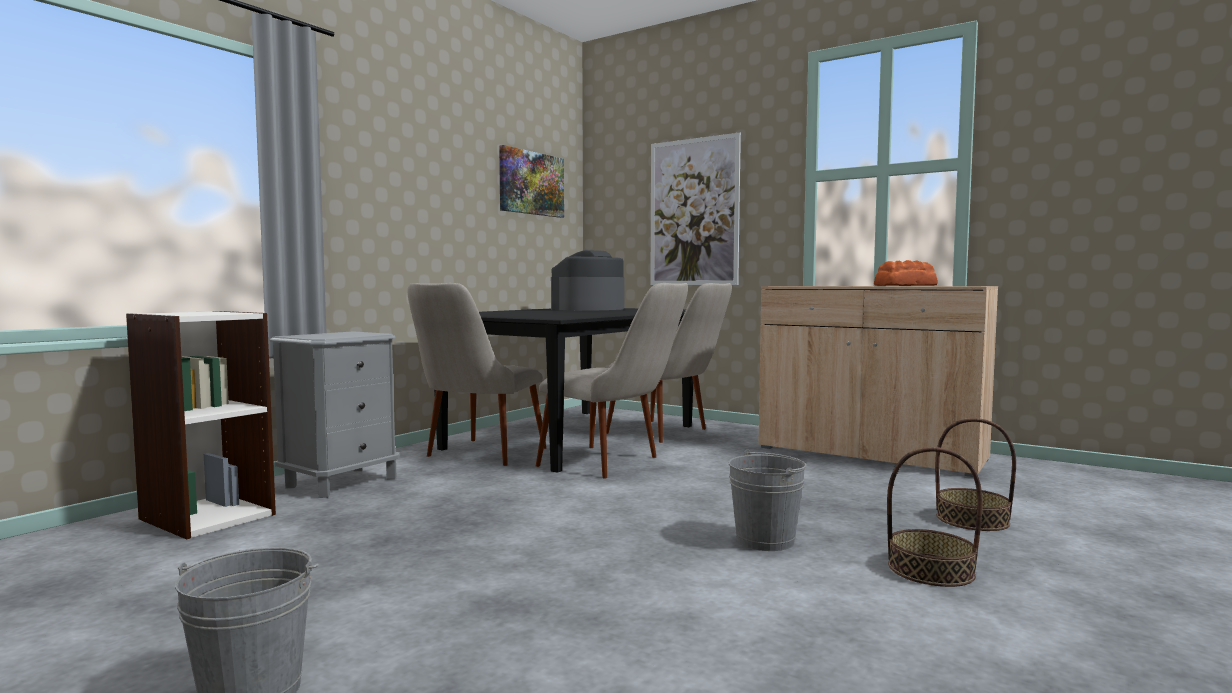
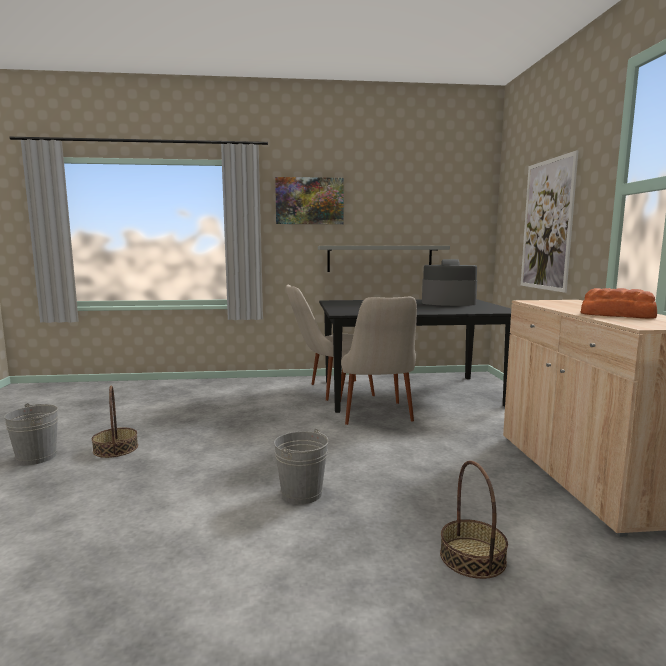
camera: 50 degrees right, 5 degrees up
(207, 516) = (180, 389): bookcase -> none
(341, 482) = (248, 388): grey nightstand -> none
(475, 250) = (379, 258): none -> grey shelf
(531, 183) = (436, 207): picture -> picture (309, 201)
(670, 433) = (476, 408): beige chair -> none
(930, 570) = (319, 561): basket -> basket (115, 449)

